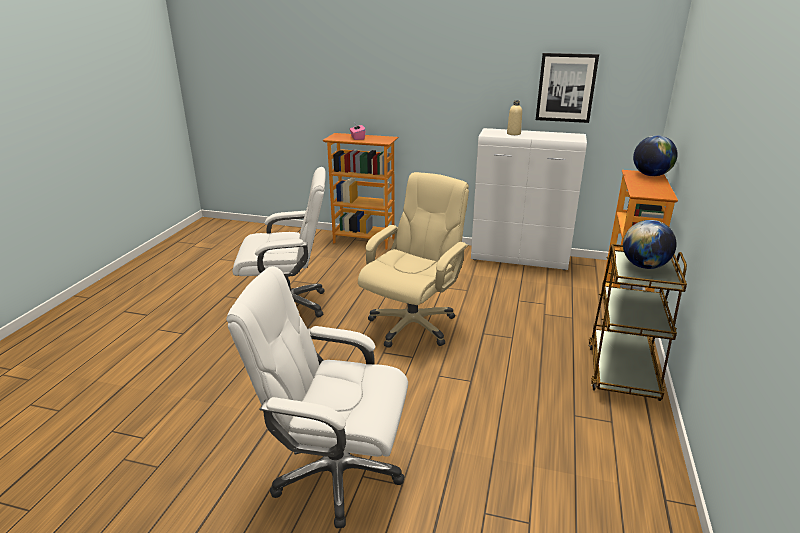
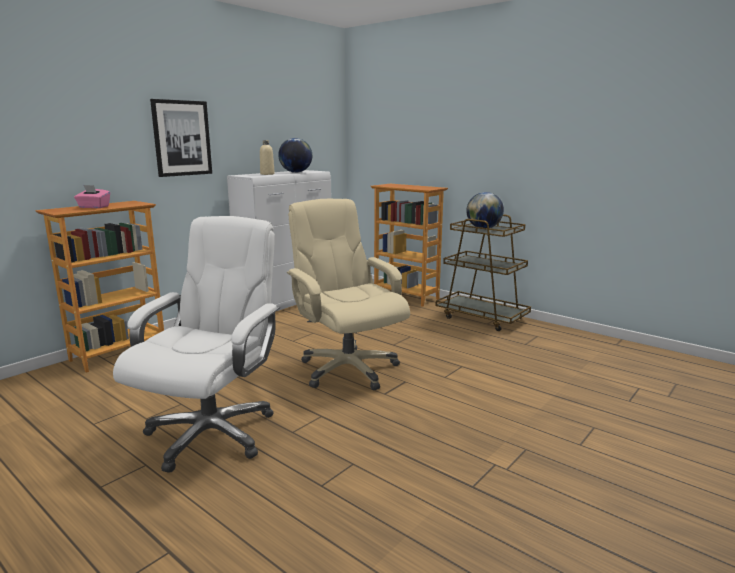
camera: 65 degrees left, 10 degrees down
(335, 473) = (573, 458): white office chair -> none
(566, 88) = (284, 129): picture -> picture (182, 138)
(651, 175) = (393, 184): globe -> globe (296, 172)

